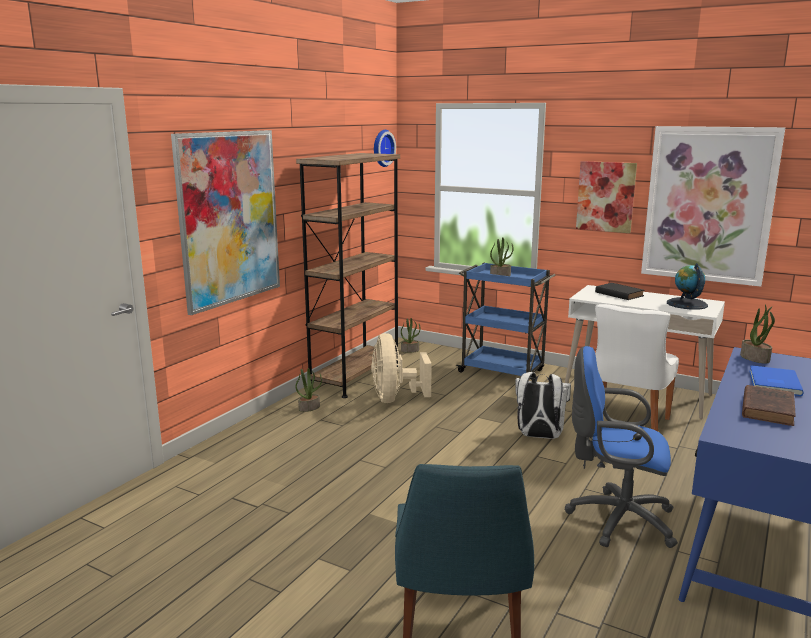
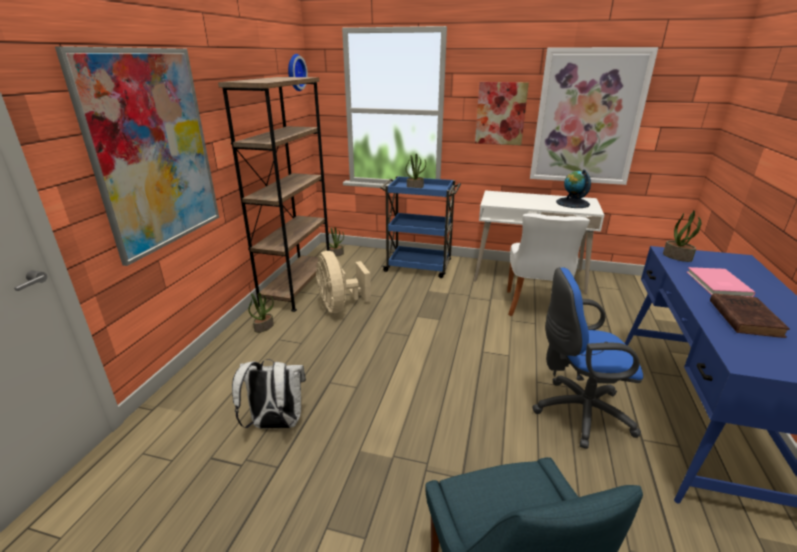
camera: 15 degrees left, 10 degrees up
(538, 436) = (475, 330): white backpack -> white backpack (275, 424)
(618, 294) = (514, 197): black book -> none
(773, 383) = (717, 284): blue book -> pink book

